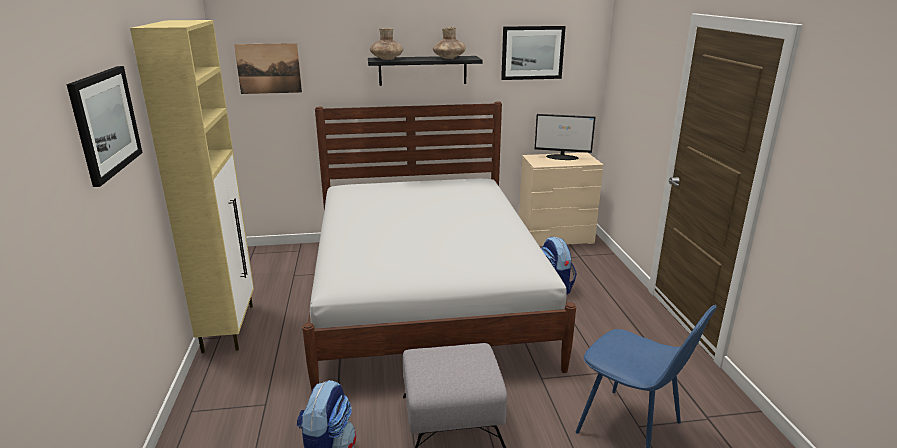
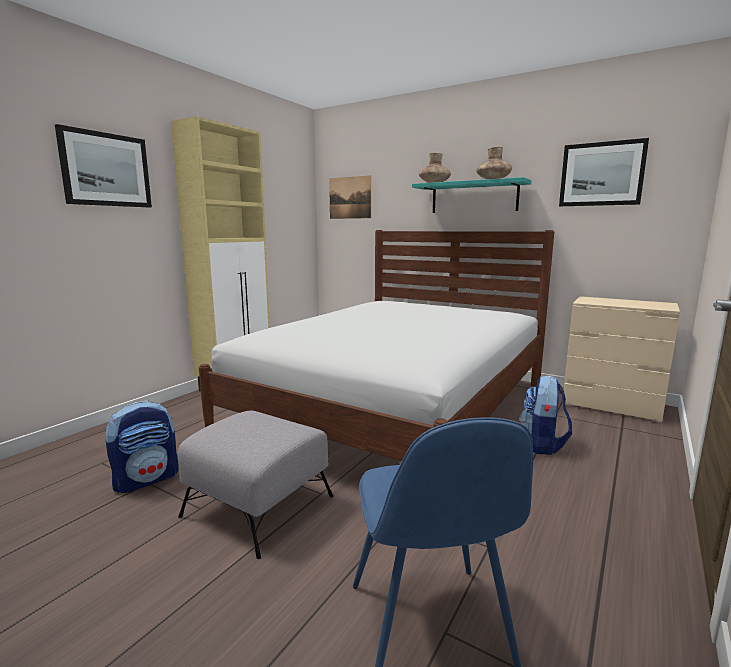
camera: 40 degrees right, 10 degrees down
(423, 70) = (474, 197): black shelf -> turquoise shelf
(562, 157) = (629, 302): monitor -> none

